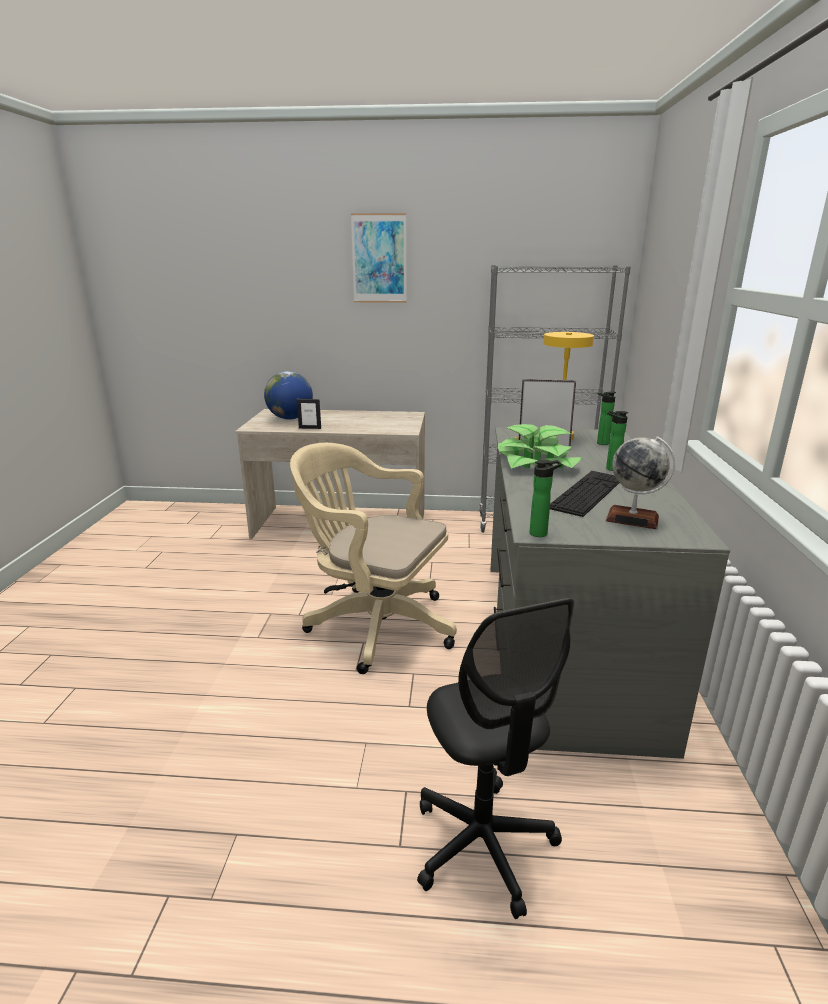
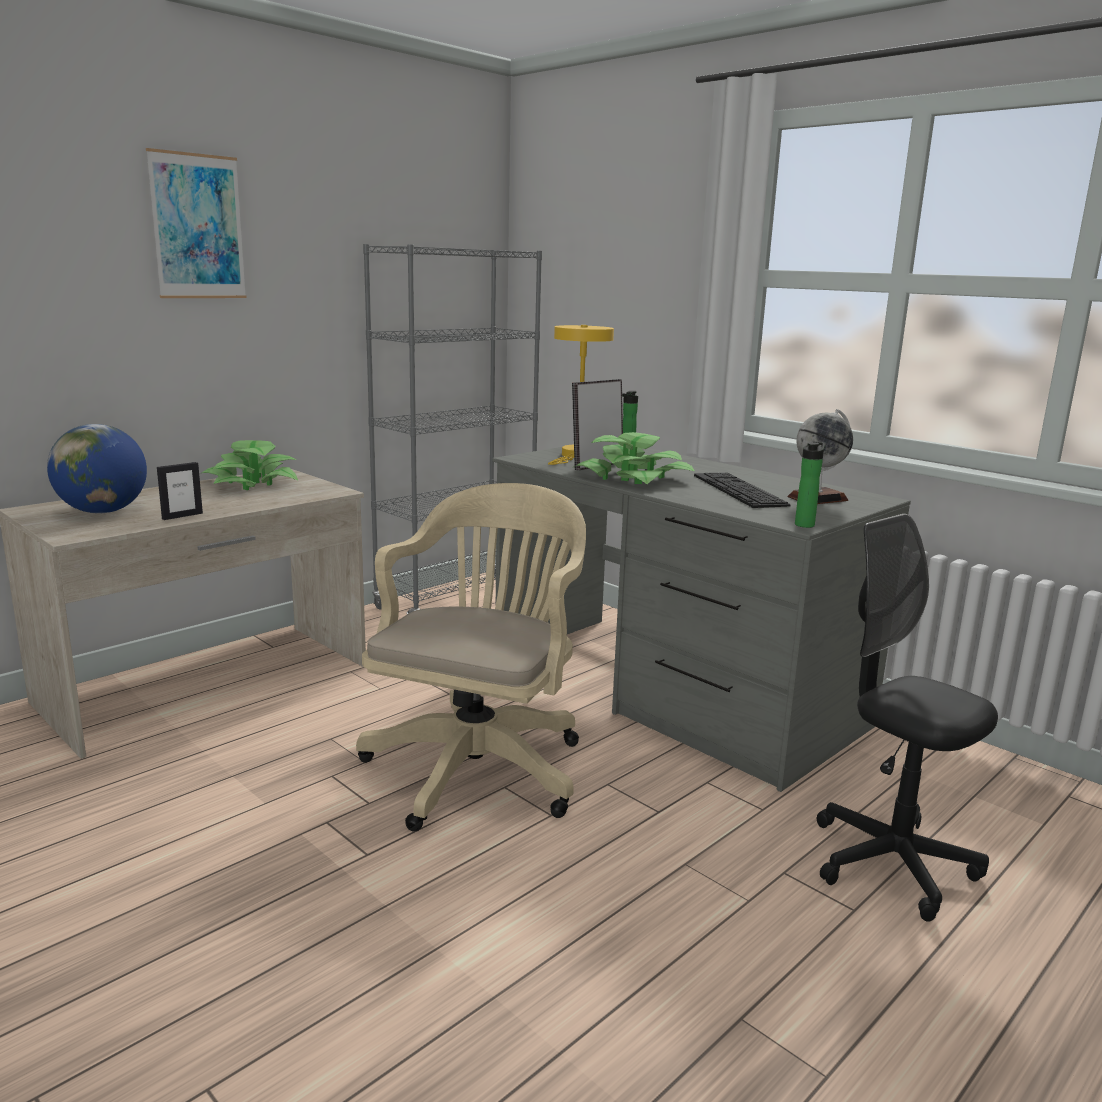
camera: 50 degrees left, 5 degrees down
(374, 624) = (480, 764): beige office chair -> beige office chair turned 135 degrees clockwise
(383, 417) = (250, 483): none -> potted plant
(483, 845) = (891, 863): black office chair -> black office chair turned 150 degrees counterclockwise
(610, 468) = (695, 470): bottle -> none

